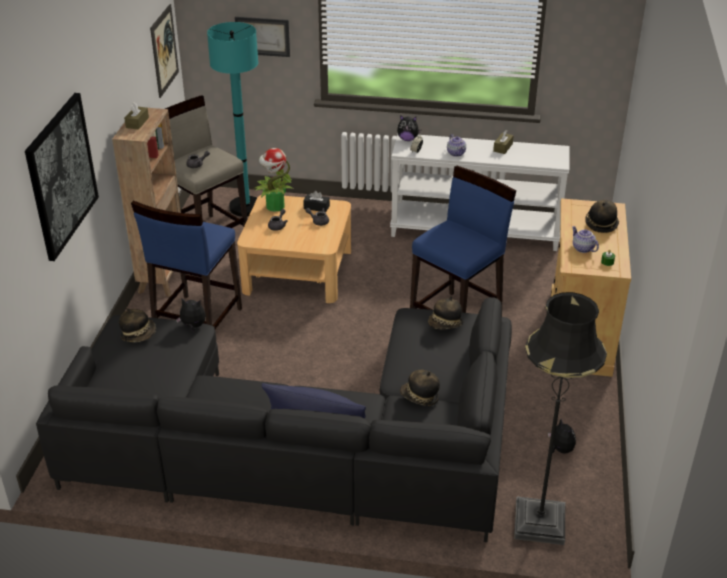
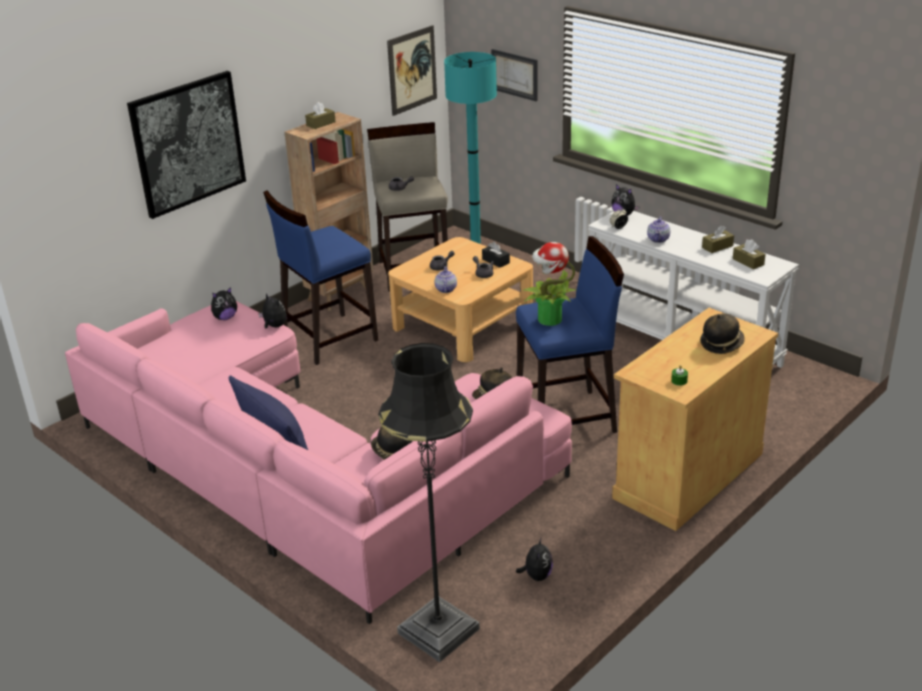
camera: 35 degrees right, 5 degrees down
(139, 334) = (225, 318): hat -> plush toy
(275, 207) = (458, 250): potted plant -> potted plant (549, 319)
(303, 443) = (305, 470): black sofa -> pink sofa
(536, 154) = (748, 262): none -> brown tissue box
(582, 248) = (667, 360): teapot -> teapot (445, 289)

